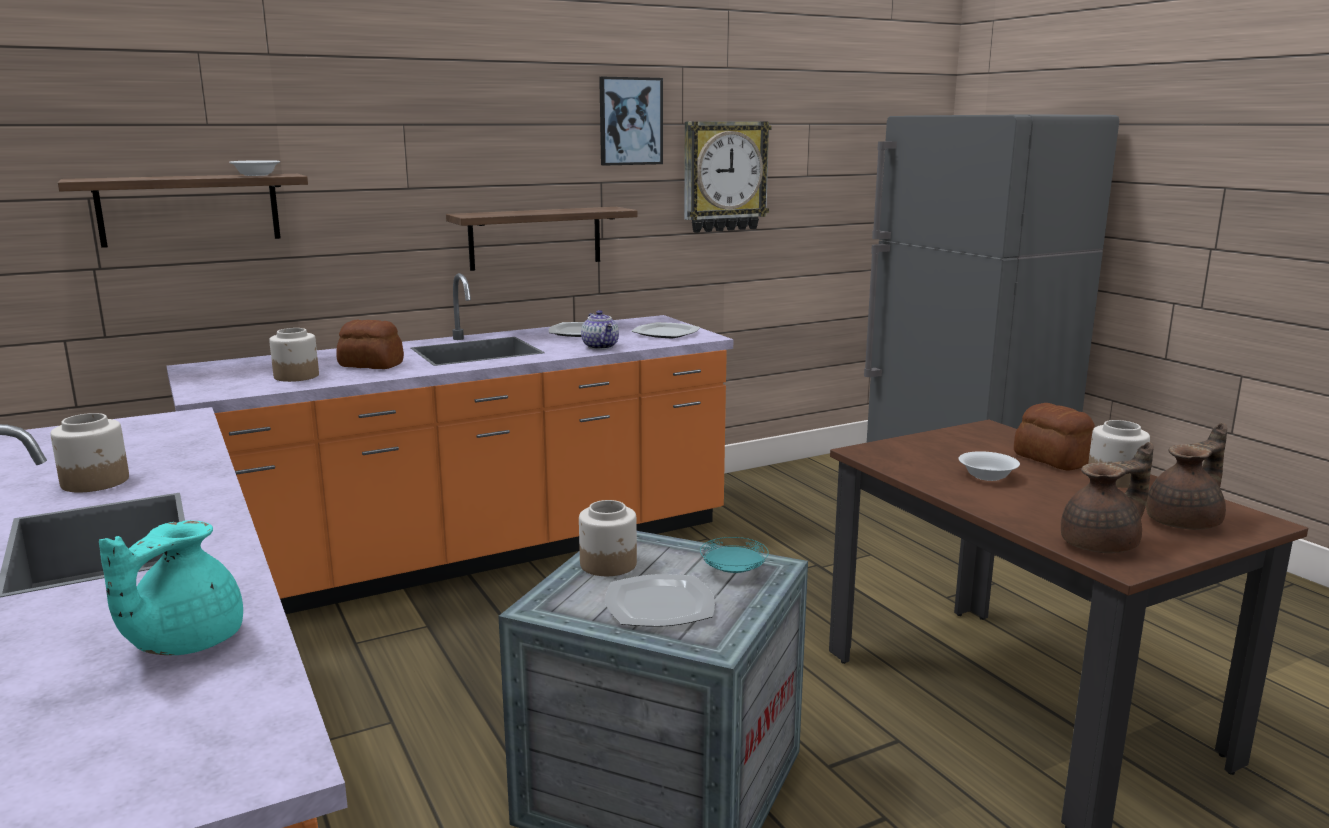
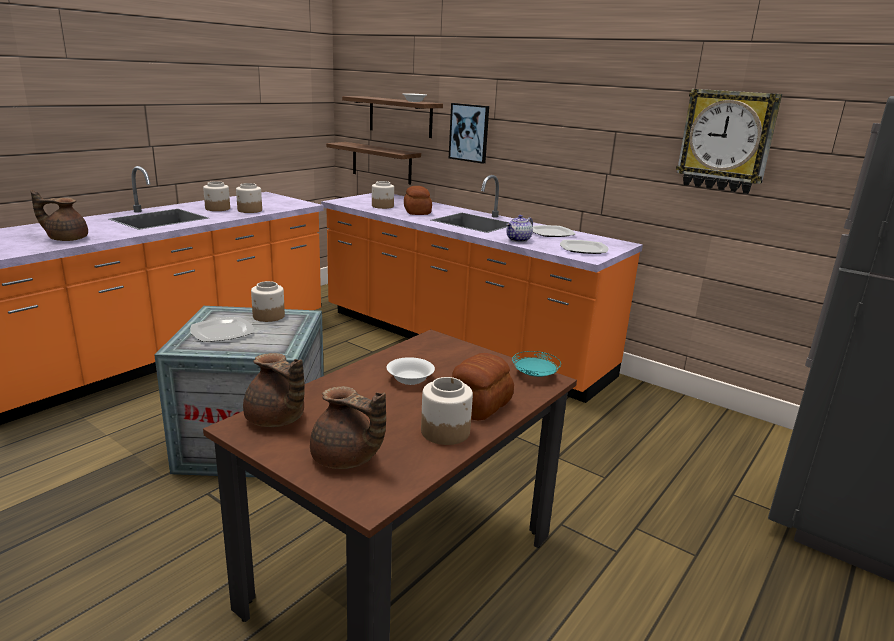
camera: 65 degrees right, 5 degrees up
(167, 457) = (249, 210): none -> jar
(183, 642) = (66, 239): turquoise teapot -> brown teapot
(535, 238) = (560, 164): shelf -> shelf (381, 163)
(630, 121) = (644, 85): picture -> picture (469, 133)
(734, 571) = (271, 343): turquoise plate -> turquoise plate (535, 375)

